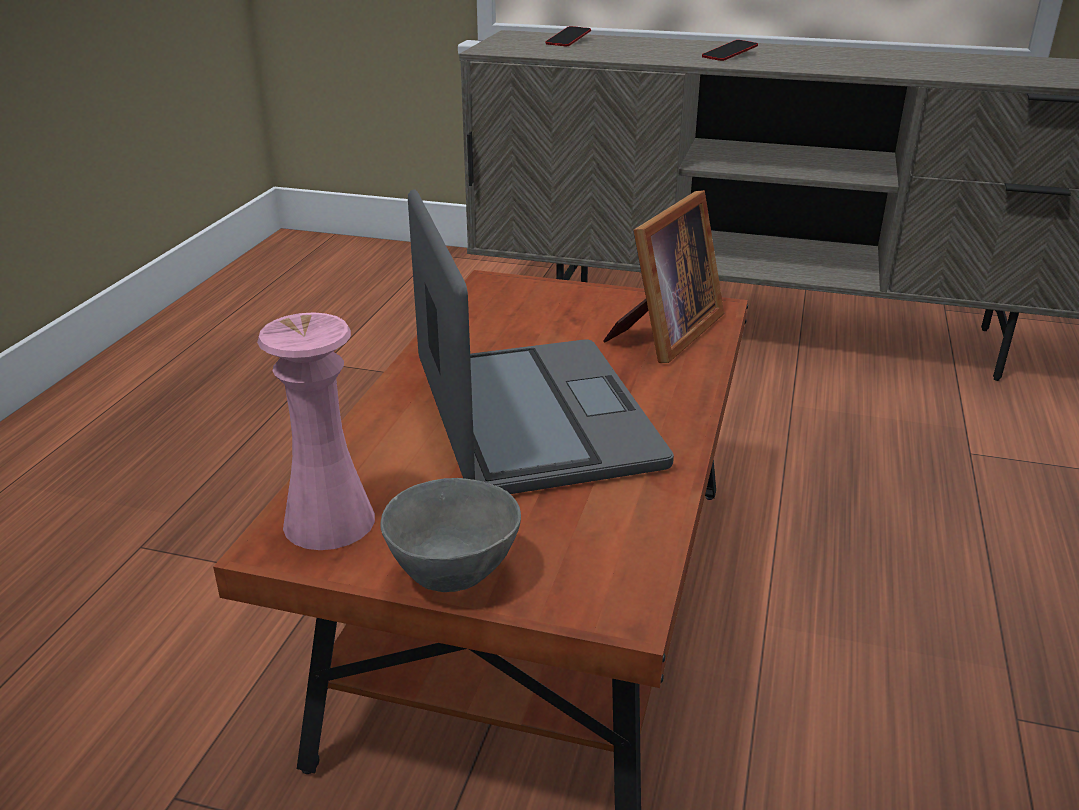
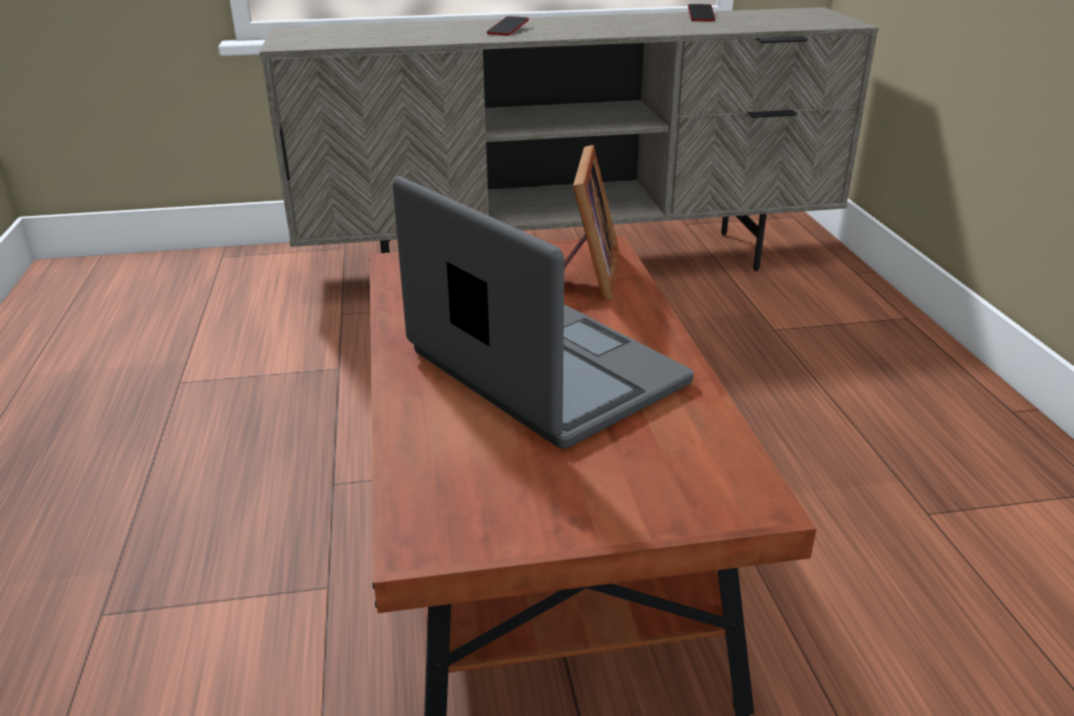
camera: 25 degrees left, 0 degrees up
(329, 521) = (448, 507): pink vase -> none
(454, 575) = (601, 519): grey bowl -> none
(568, 41) = (351, 31): phone -> phone (701, 16)

